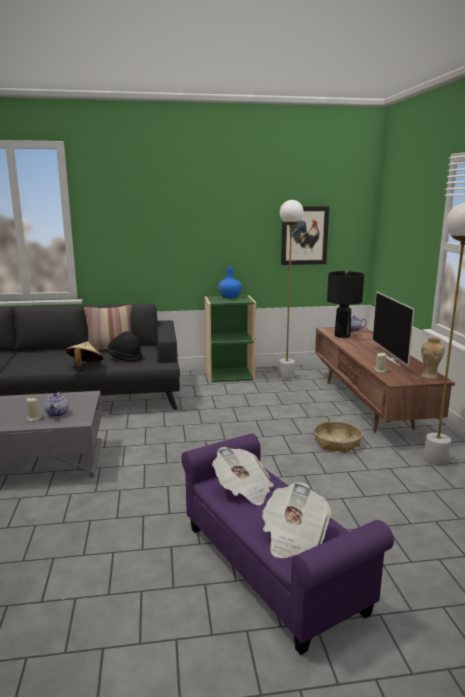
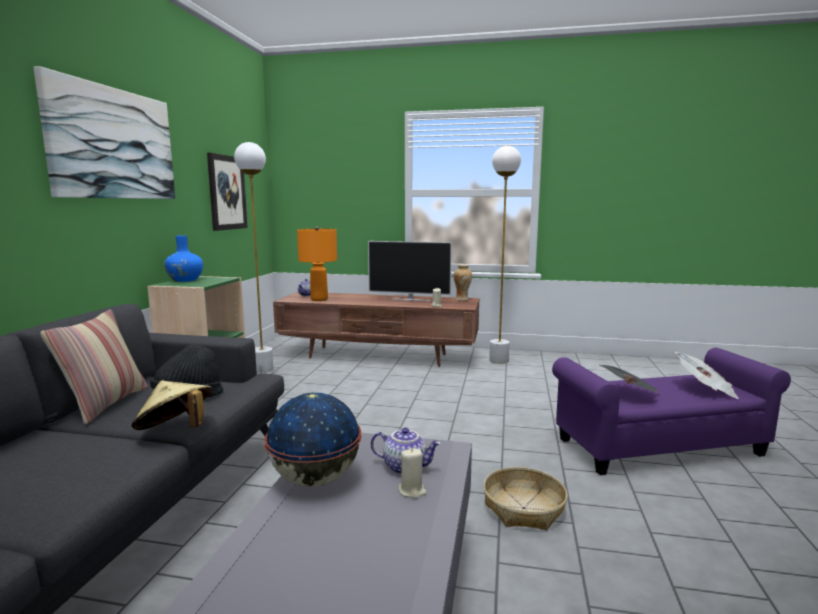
camera: 70 degrees left, 5 degrees down
(44, 399) = (314, 480): none -> globe
(190, 211) = (113, 144): none -> picture
(336, 443) = (449, 382): basket -> basket (523, 508)
(342, 336) = (319, 299): black table lamp -> orange table lamp

